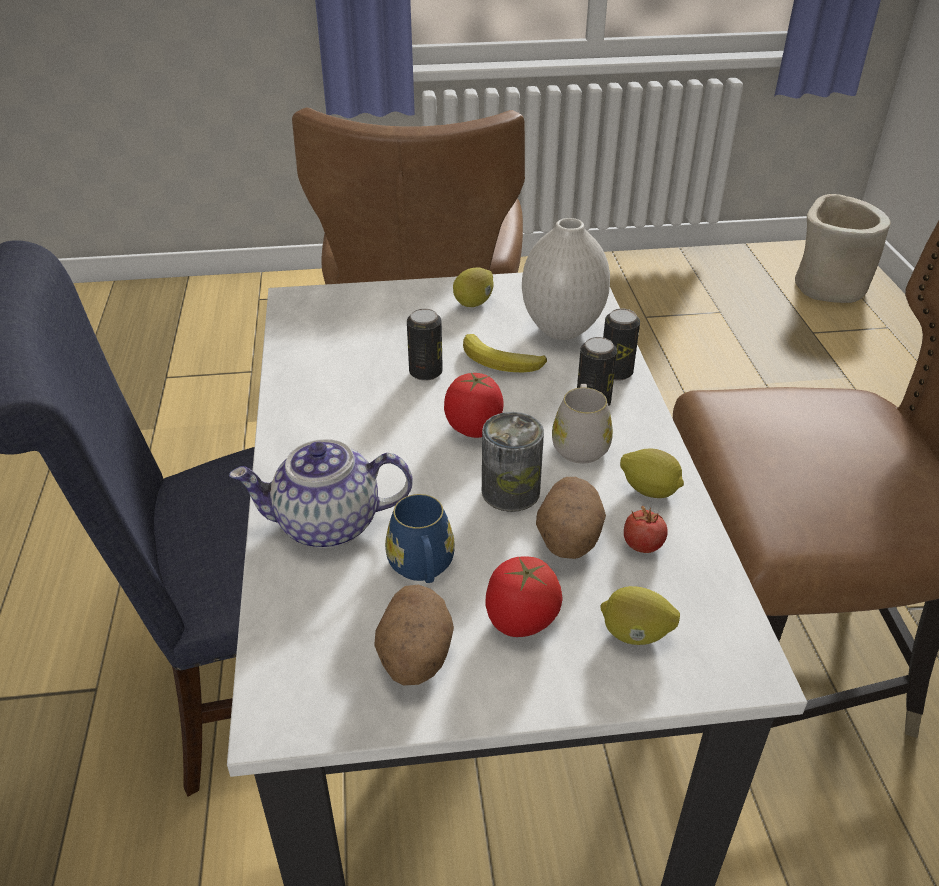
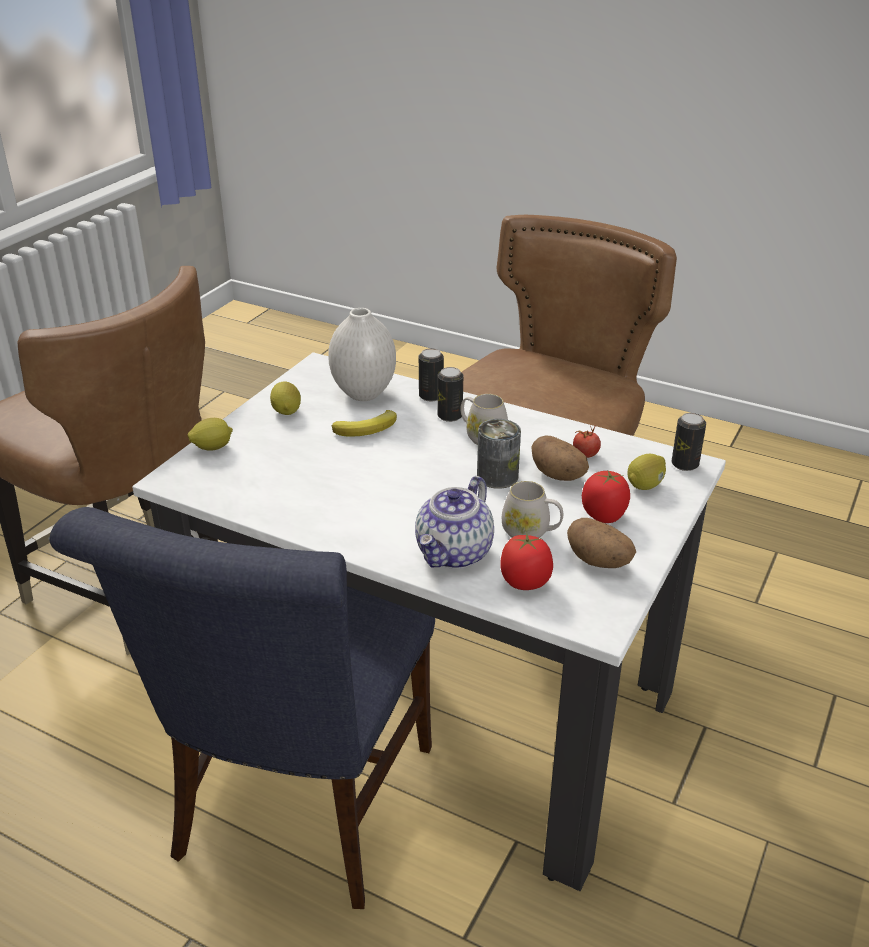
camera: 55 degrees left, 5 degrees down
(422, 568) = (531, 532): blue mug -> white mug
(425, 372) = (342, 459): can -> can (685, 464)
(474, 428) = (424, 465): tomato -> tomato (525, 582)
(649, 490) = (546, 433): lemon -> lemon (212, 448)
(827, 287) = (266, 339): beige planter -> none

